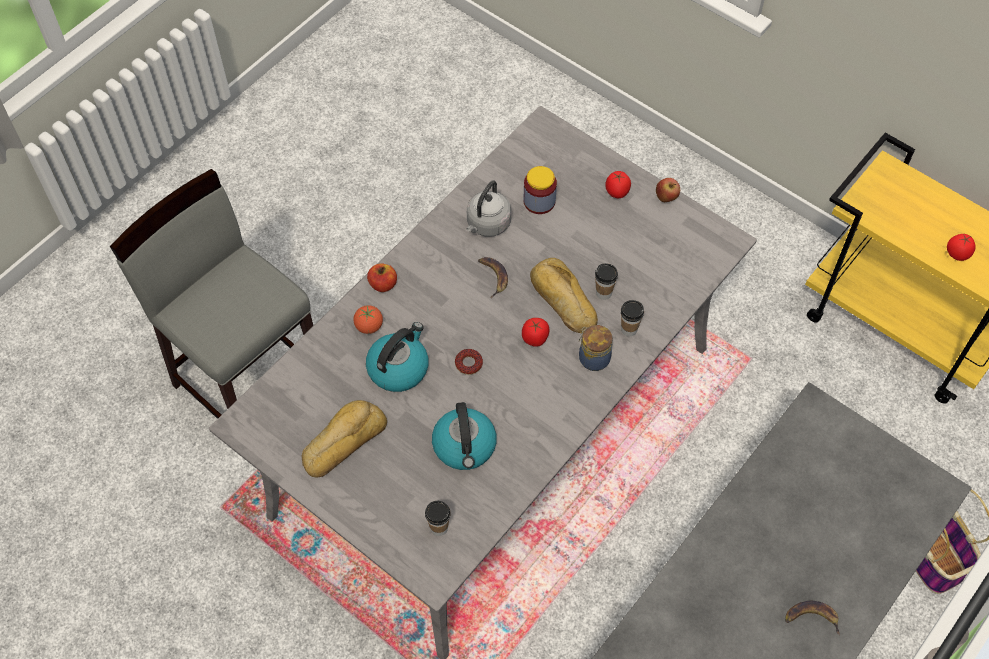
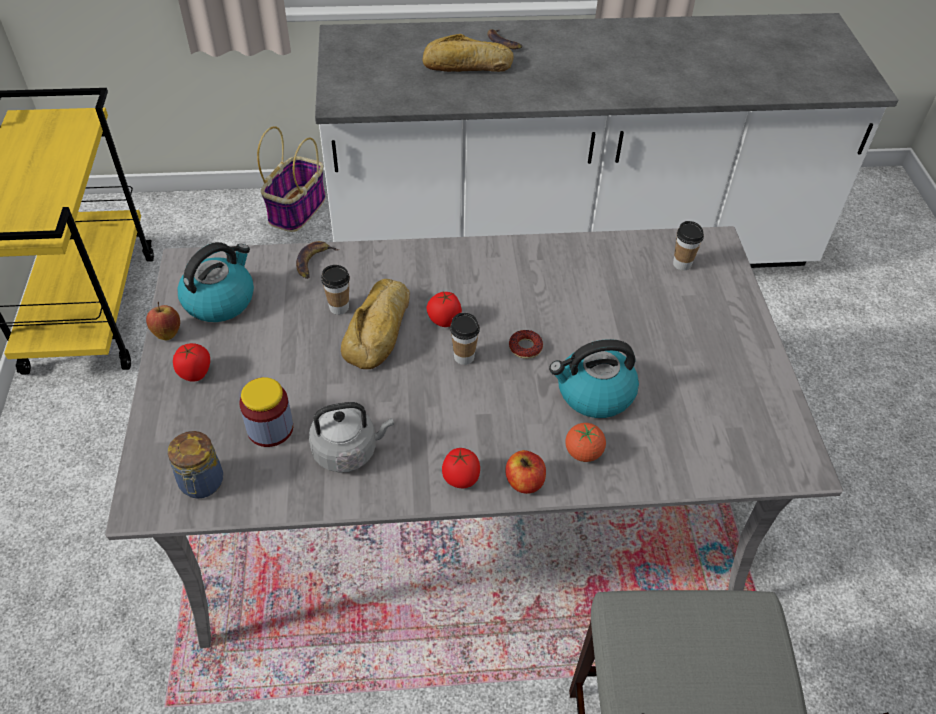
camera: 135 degrees left, 10 degrees down
(342, 441) = (708, 376): bread -> bread (467, 66)
(465, 446) = (601, 295): kettle -> kettle (220, 300)
(493, 276) = (410, 398): banana -> banana (314, 262)
(593, 358) = (418, 273): jar -> jar (201, 484)
(629, 329) = (361, 269): cup -> cup (464, 357)
(956, 254) = (59, 158): tomato -> tomato (461, 479)

